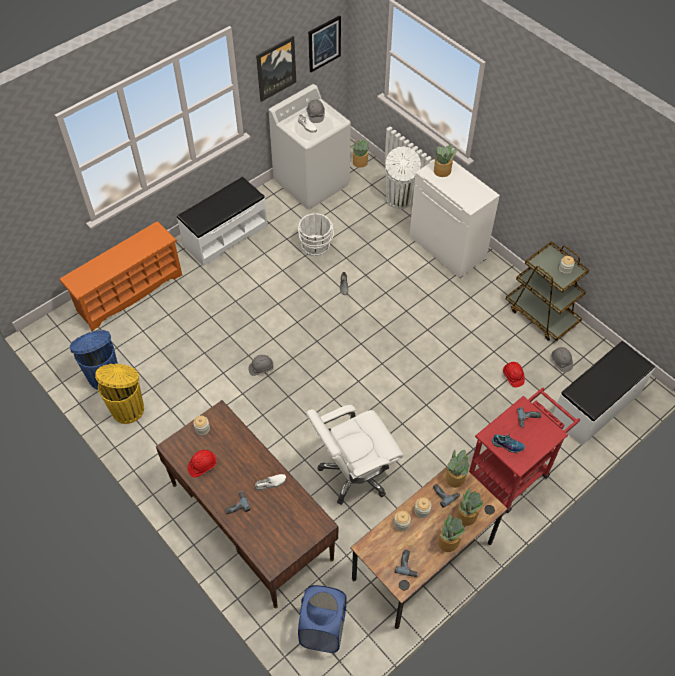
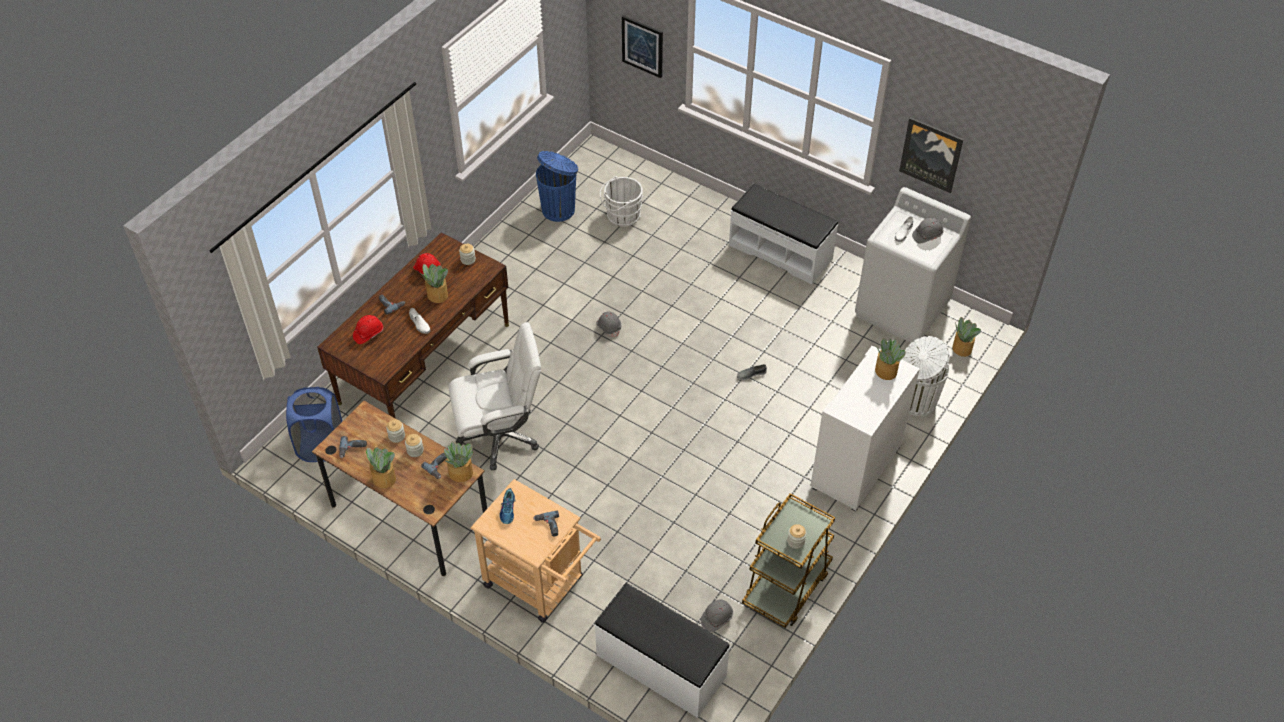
camera: 75 degrees right, 5 degrees down
(128, 408) = (527, 238): yellow trash can -> none
(129, 292) = (669, 197): orange shoe rack -> none
(316, 247) = (799, 335): white bucket -> white bucket (621, 216)
(324, 43) = (1004, 187): picture -> picture (642, 46)
(354, 473) = (500, 436): white office chair -> white office chair turned 120 degrees clockwise
(466, 516) = (416, 489): potted plant -> potted plant (437, 295)
(513, 376) = (675, 567): red hard hat -> red hard hat (368, 333)
(513, 471) = (540, 585): red cart -> beige cart

